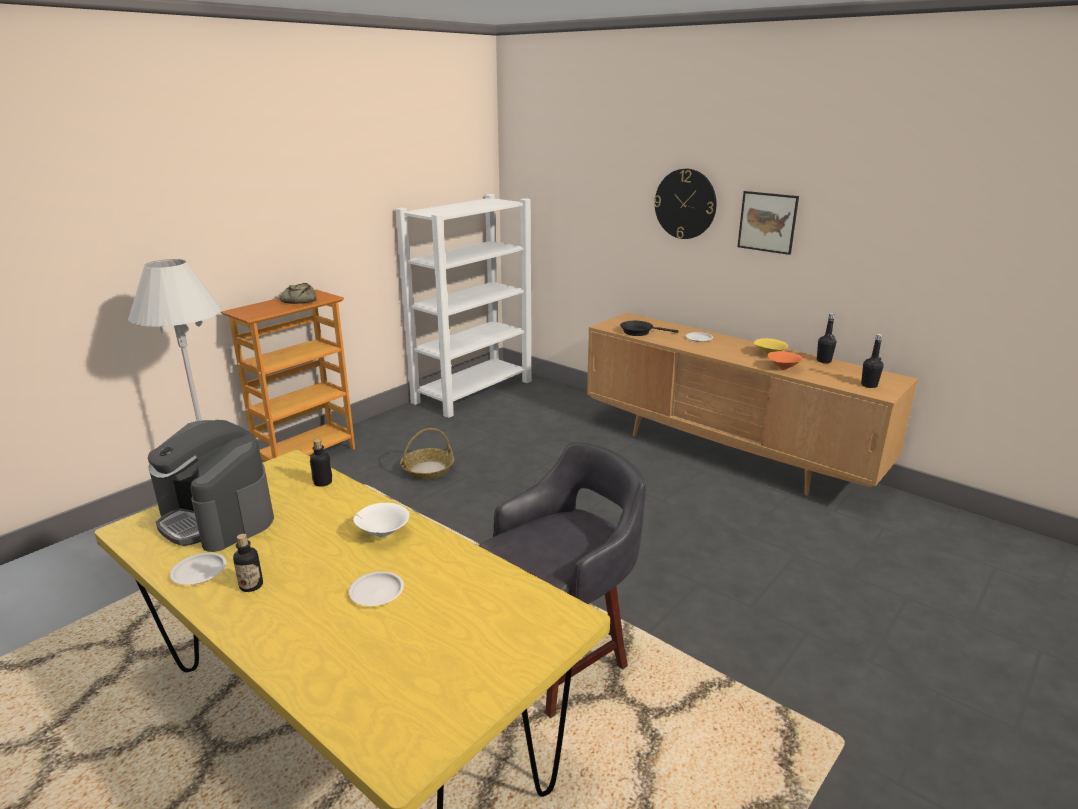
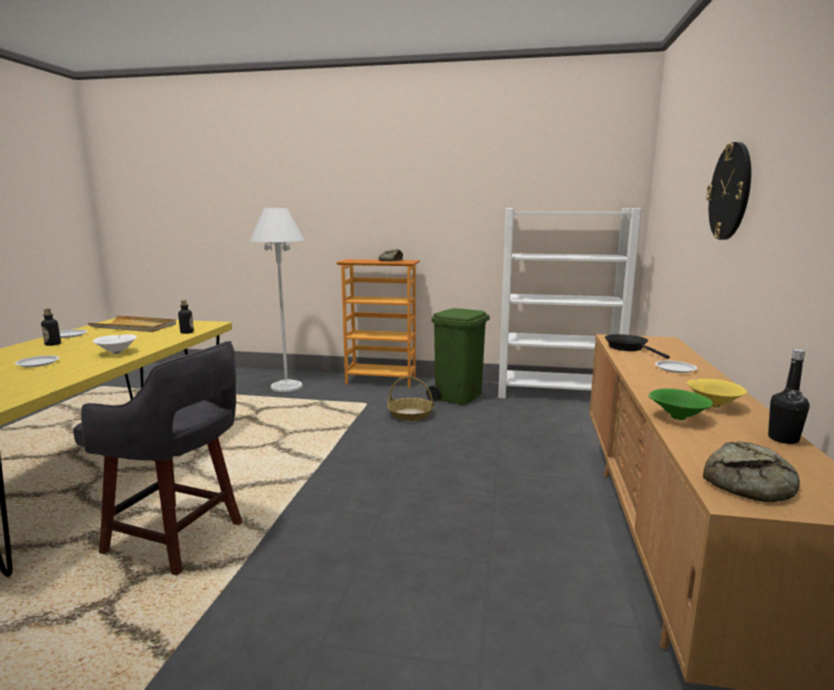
camera: 60 degrees right, 10 degrees down
(217, 517) = (134, 327): coffee machine -> beige tray
(416, 433) = (458, 396): none -> green trash can
(767, 222) = (786, 201): picture -> none
(782, 369) = (676, 417): orange bowl -> green bowl
(869, 385) = (752, 483): black bottle -> bread

